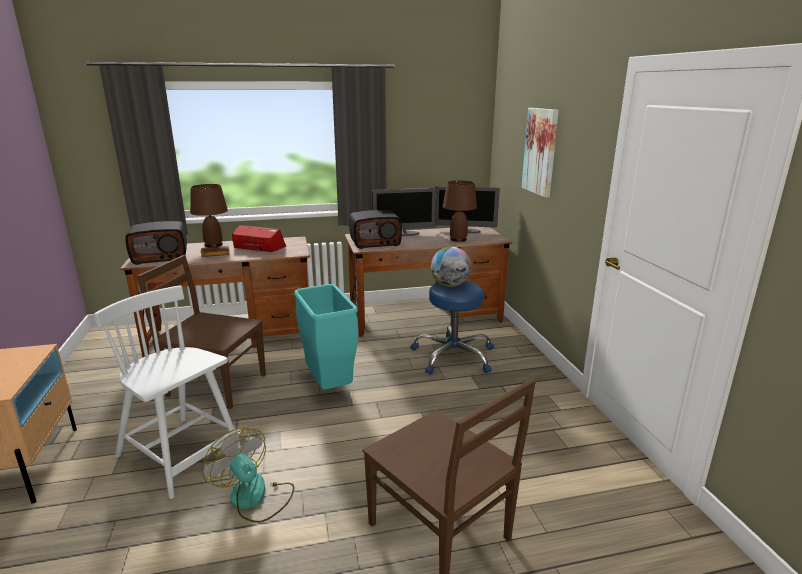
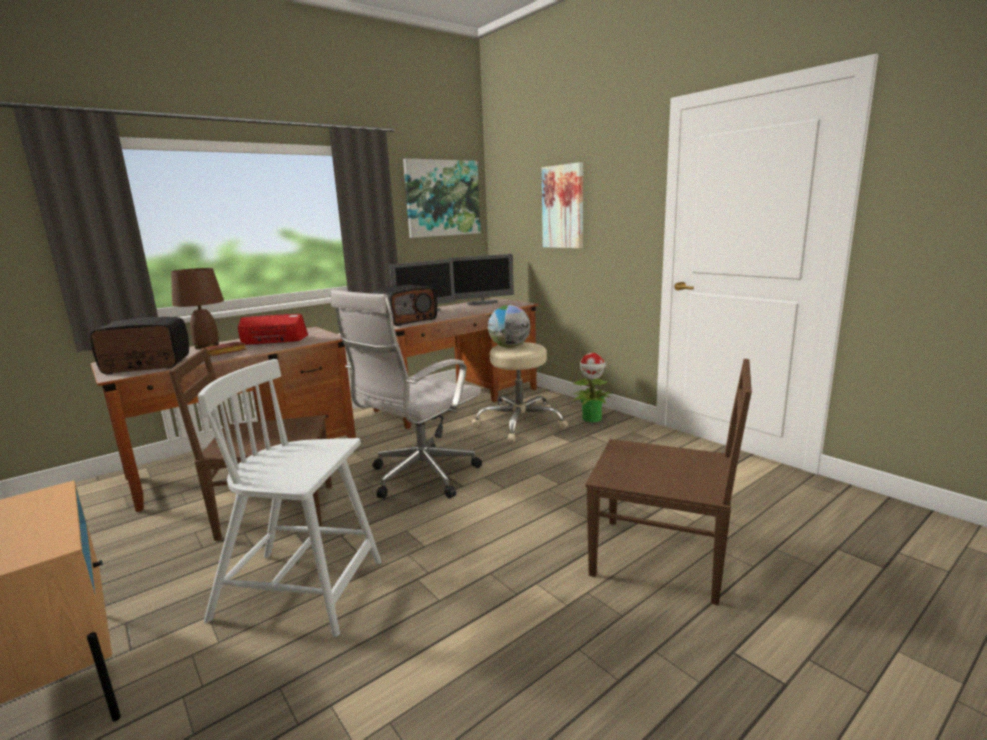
camera: 25 degrees left, 5 degrees down
(161, 257) = (146, 365): radio -> radio turned 150 degrees counterclockwise
(254, 498) = (443, 598): fan -> none
(328, 387) = (419, 477): turquoise trash can -> white office chair
(443, 127) = (442, 198): none -> picture
(453, 356) = (519, 423): blue stool -> beige stool
(458, 239) = (487, 308): brown table lamp -> none
(523, 369) = (592, 418): none -> potted plant

